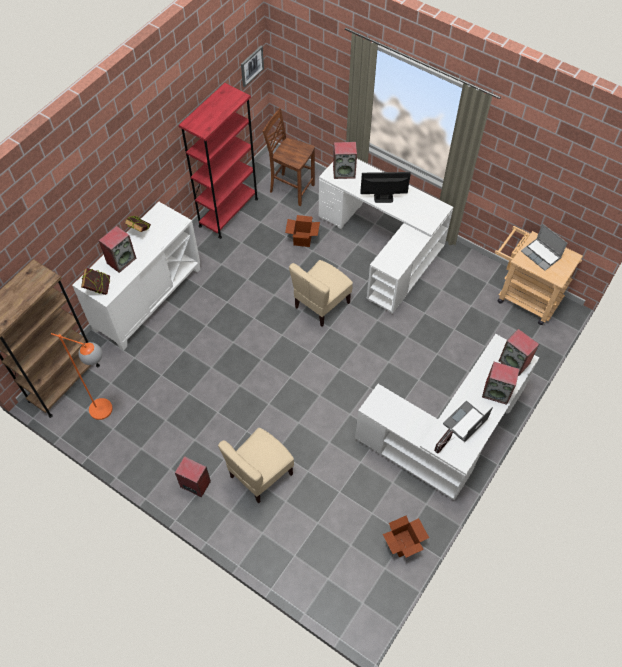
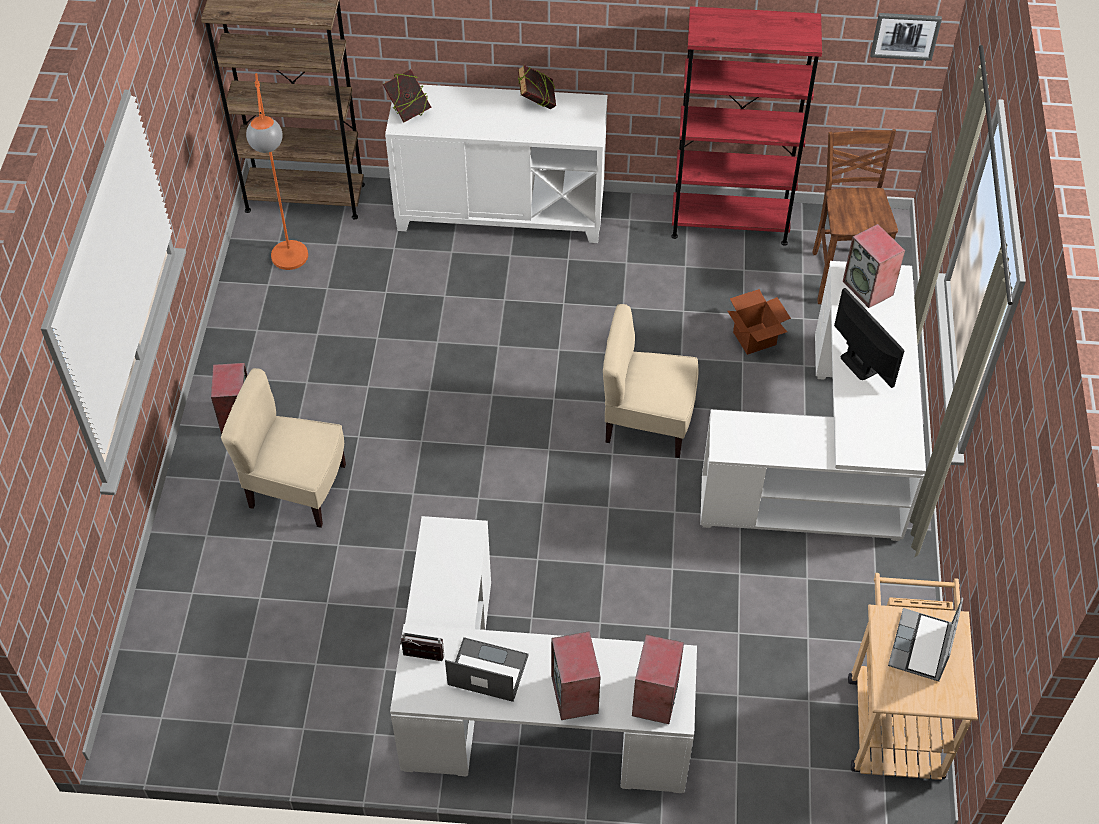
camera: 60 degrees right, 5 degrees down
(121, 260) = (473, 109): speaker -> none
(403, 543) = (287, 730): cardboard box -> none

